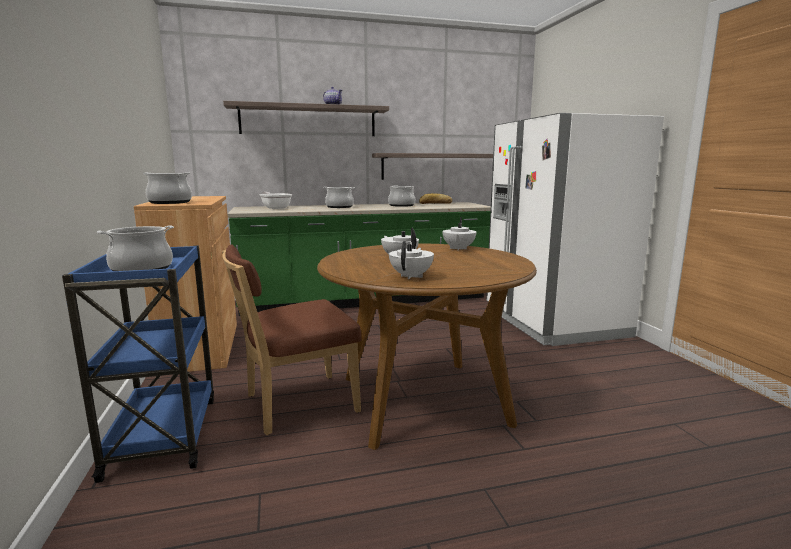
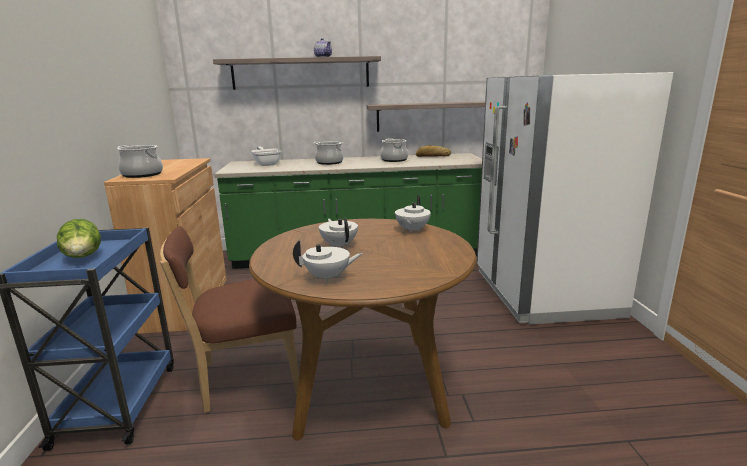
camera: 10 degrees right, 5 degrees up
(142, 269) = (83, 258): cooking pot -> lettuce
(411, 276) = (328, 277): white teapot -> white teapot turned 60 degrees clockwise

